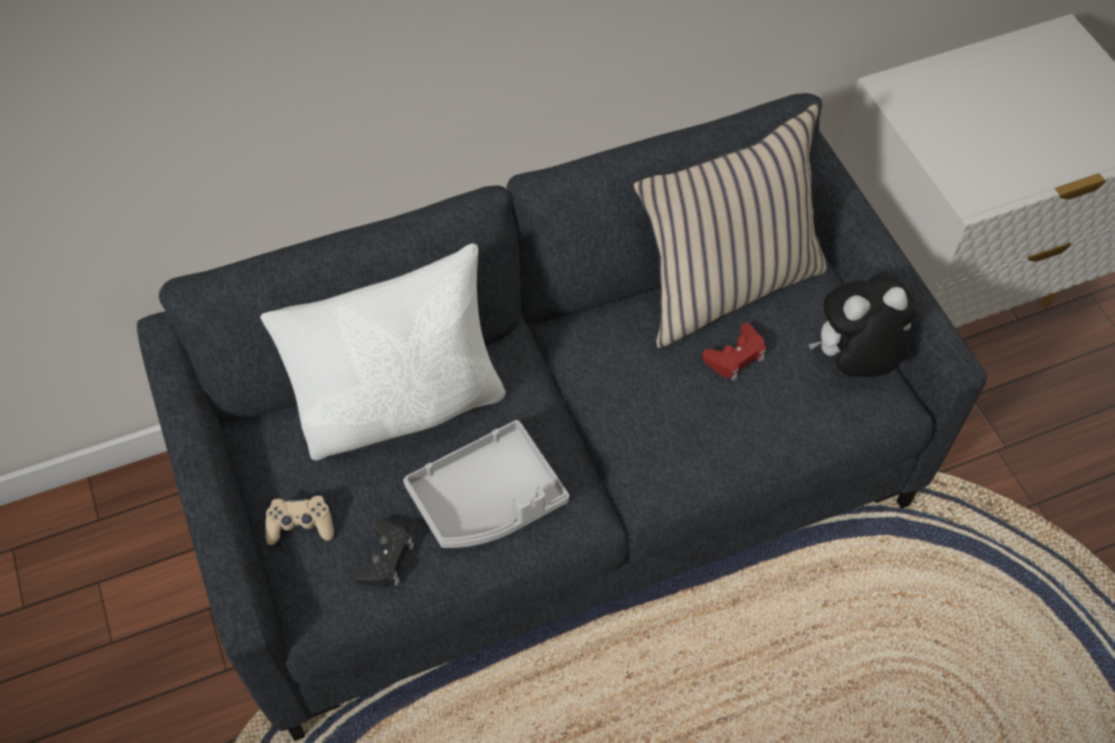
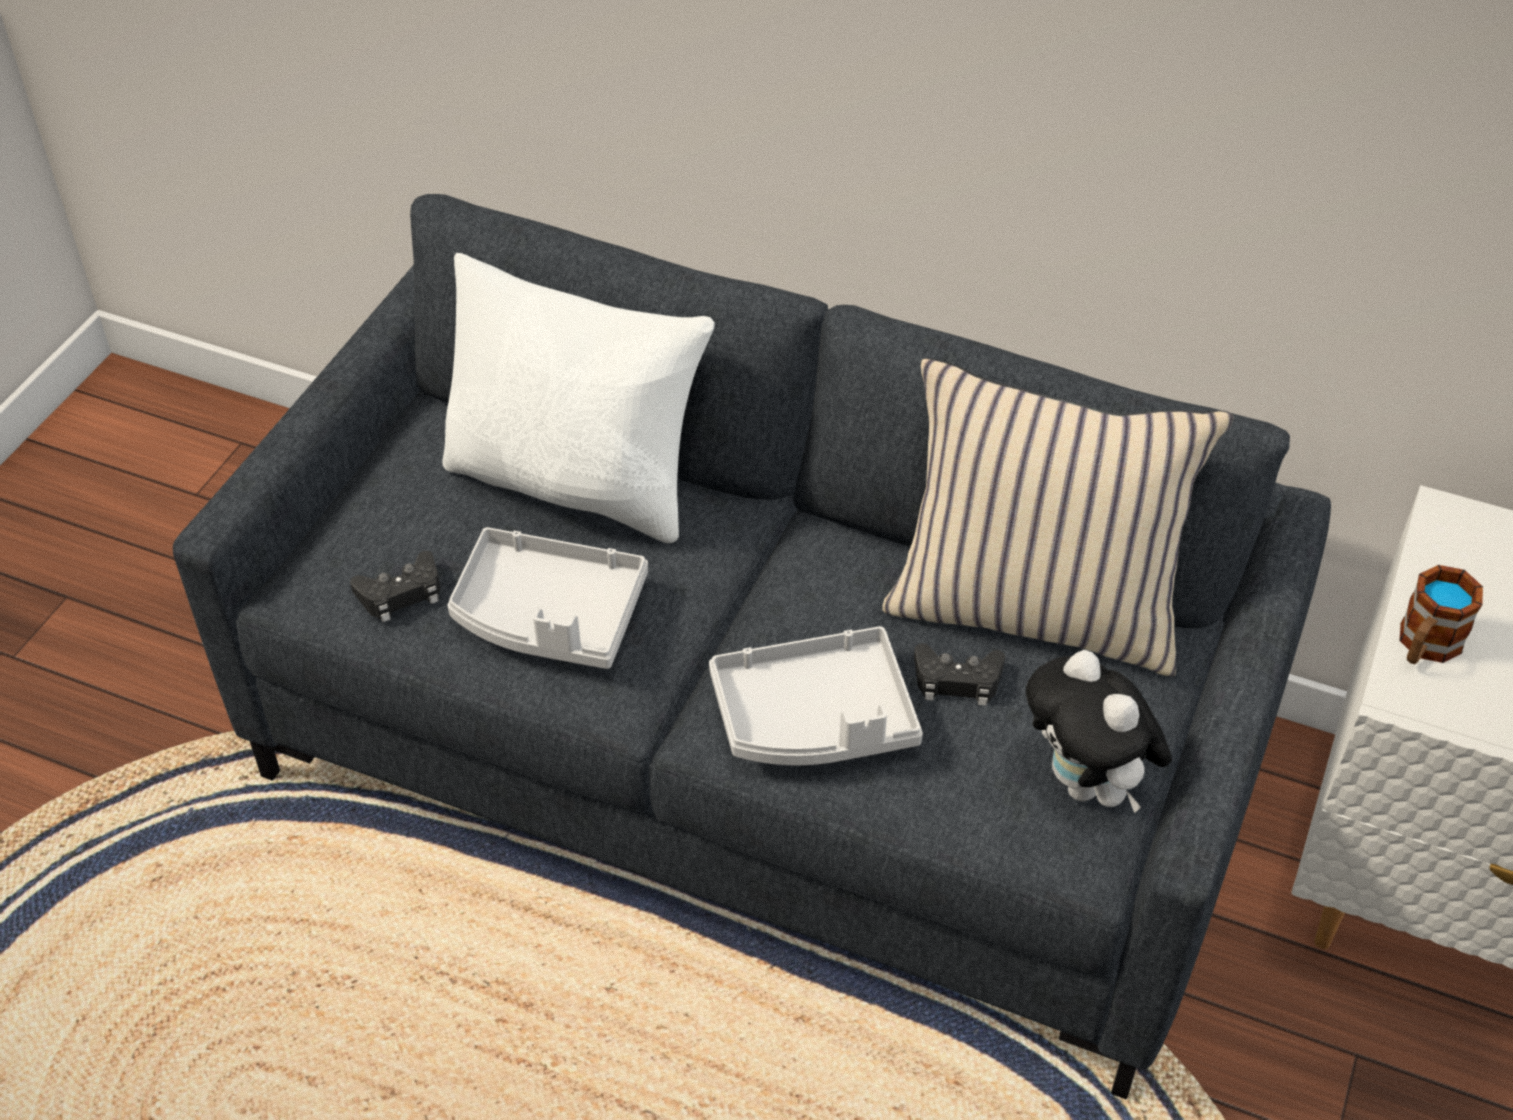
camera: 45 degrees right, 10 degrees down
(300, 525) = (369, 512): beige game controller -> none
(695, 437) = (815, 719): none -> grey tray
(735, 356) = (957, 680): red game controller -> black game controller
(853, 362) = (1087, 786): plush toy -> plush toy turned 150 degrees counterclockwise
(953, 167) = (1424, 646): none -> mug

